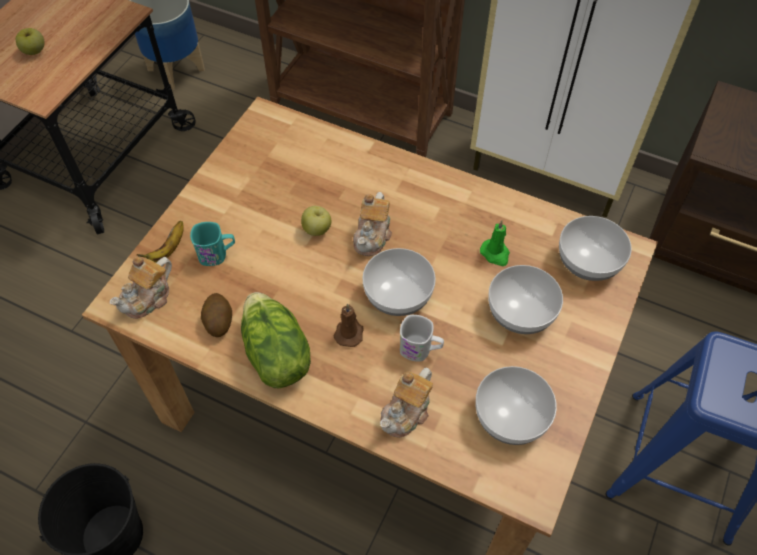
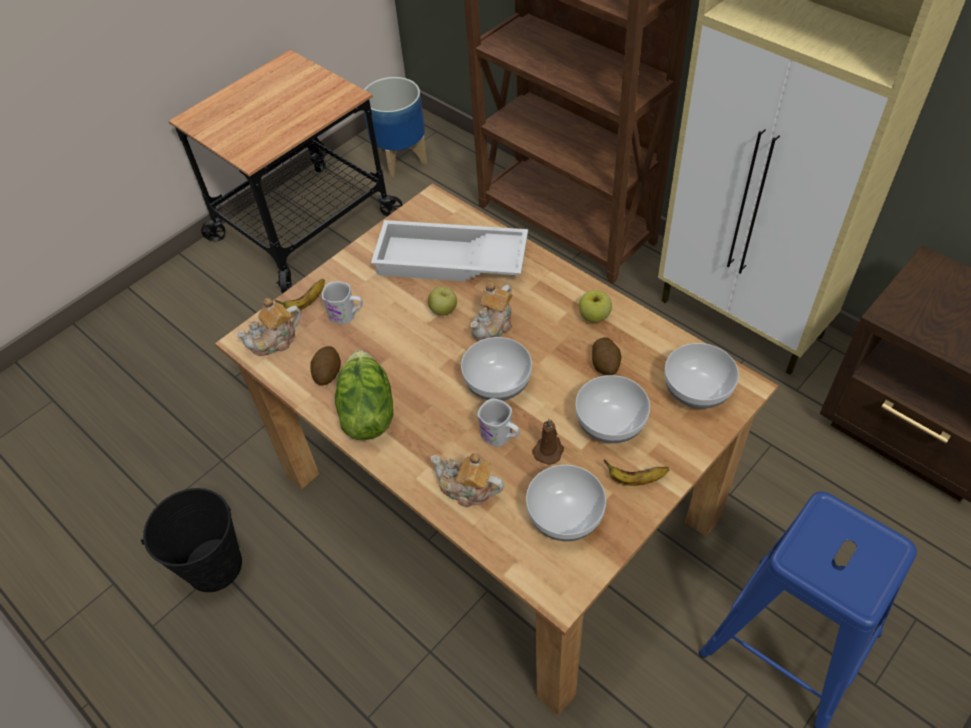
camera: 20 degrees right, 5 degrees down
(34, 51) = (259, 117): apple -> apple (594, 316)
(217, 254) = (347, 315): turquoise mug -> white mug
(305, 177) = (449, 262): none -> white tray
(349, 332) = (440, 406): brown candle -> brown candle (549, 450)
(406, 412) = (467, 489): teapot -> teapot turned 60 degrees clockwise
(495, 254) = (605, 364): green candle -> potato
(563, 364) = (635, 479): none -> banana

